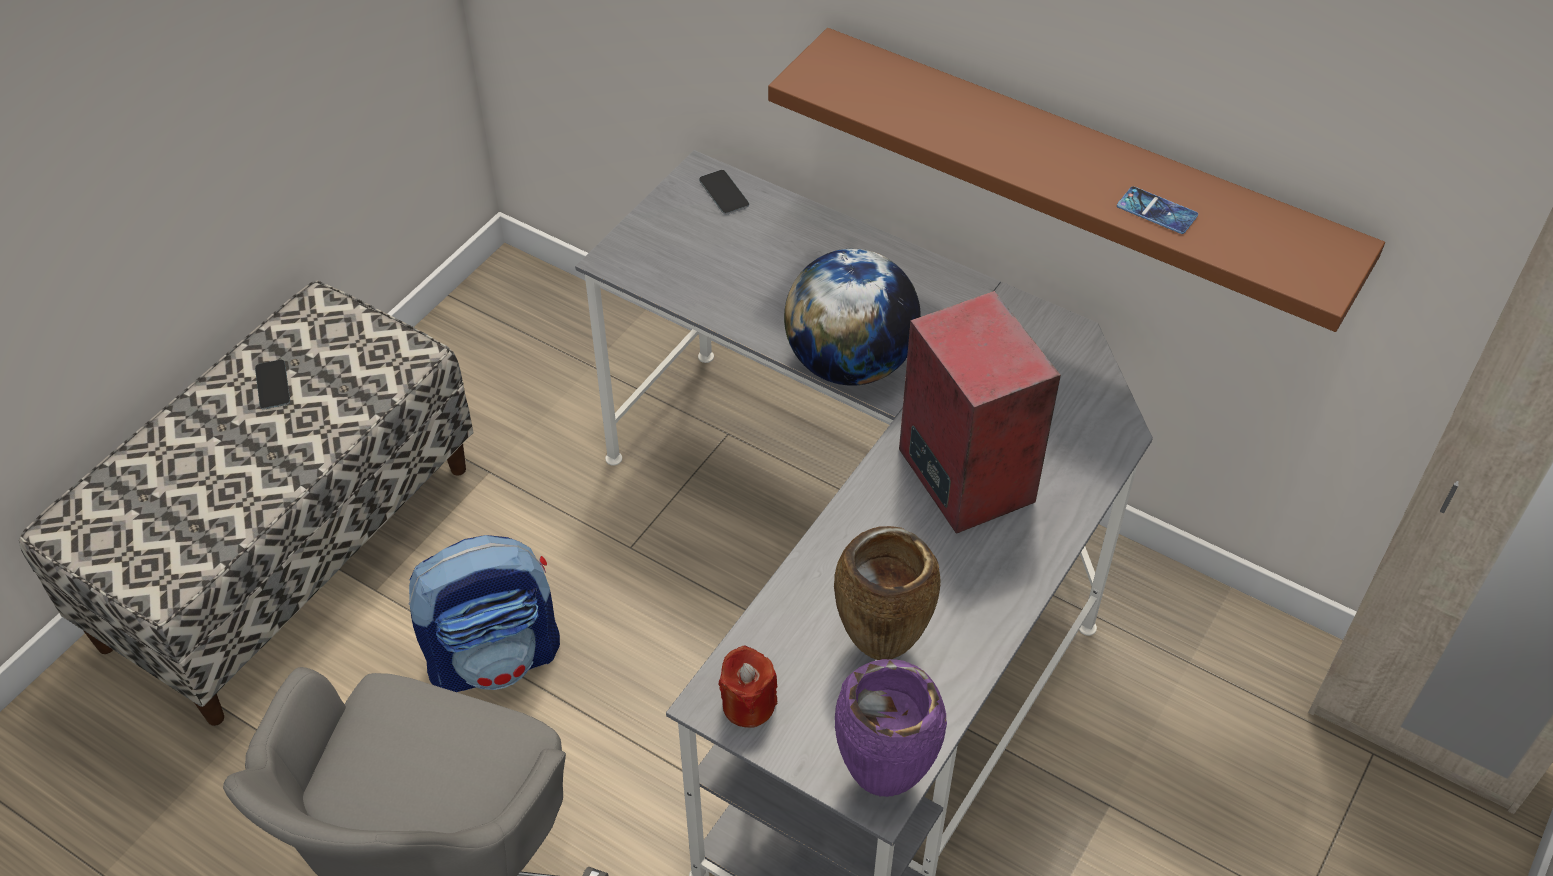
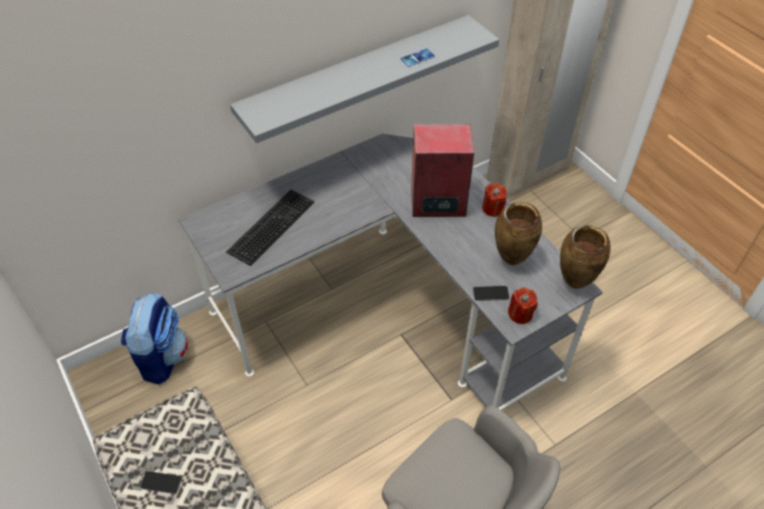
camera: 65 degrees left, 0 degrees up
(495, 656) = (336, 465): backpack -> backpack (162, 357)
(724, 193) = (217, 218): phone -> phone (491, 293)
(751, 262) = (270, 225): none -> keyboard
(849, 363) = (355, 214): globe -> none
(885, 779) = (574, 283): purple vase -> brown vase
(1008, 572) = (492, 209): none -> red candle
(1080, 170) = (357, 77): brown shelf -> grey shelf

